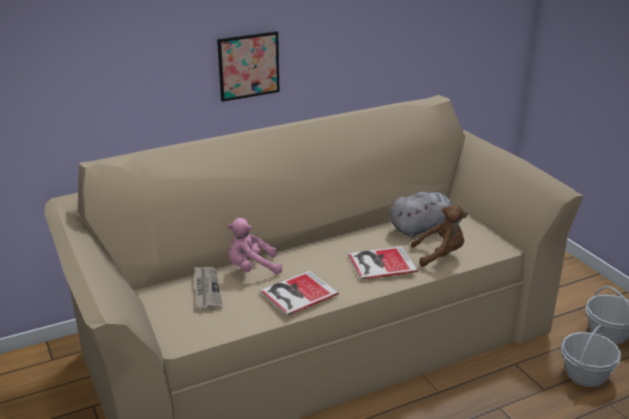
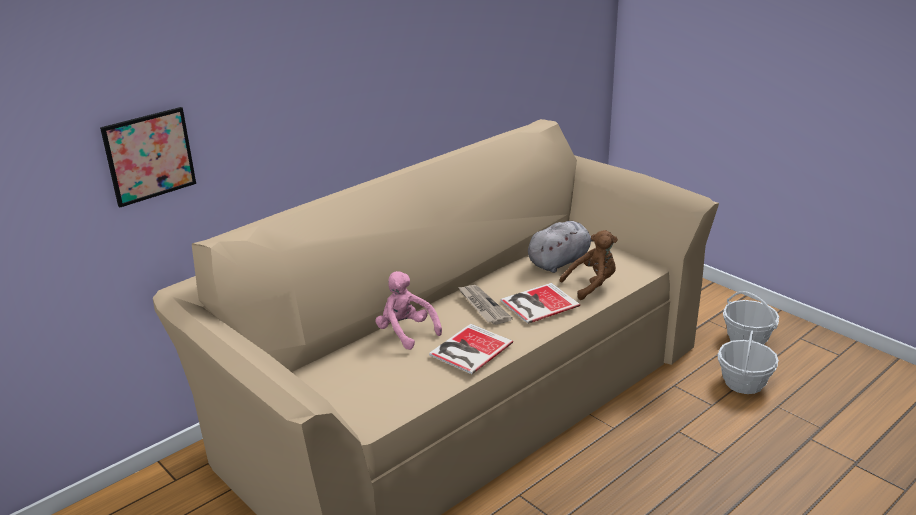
camera: 15 degrees left, 0 degrees up
(206, 290) = (368, 363): newspaper -> newspaper (483, 306)
(248, 66) = (354, 110): picture -> picture (149, 156)
(252, 268) = (406, 332): pink plush toy -> pink plush toy turned 75 degrees clockwise

